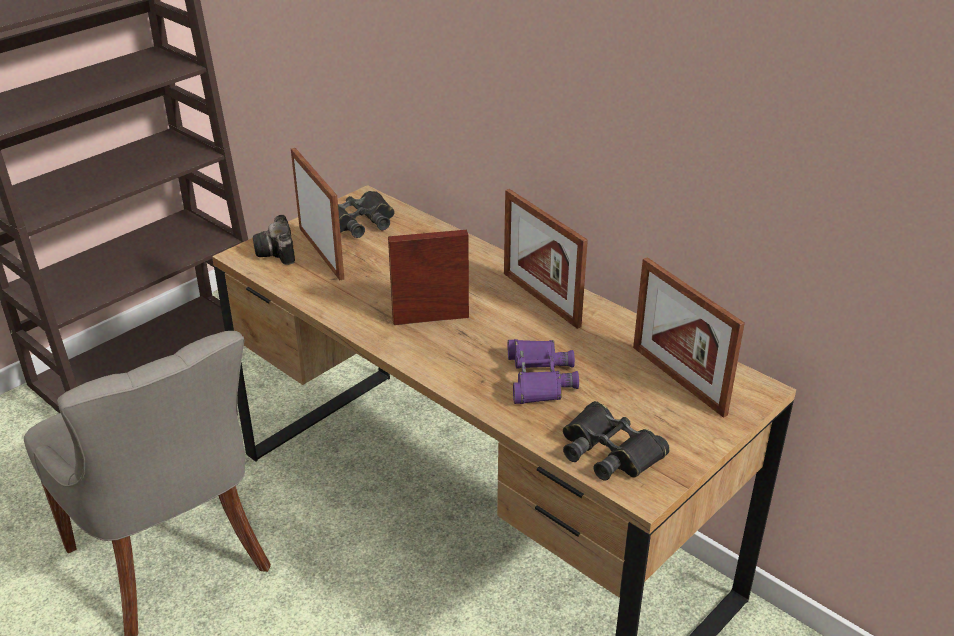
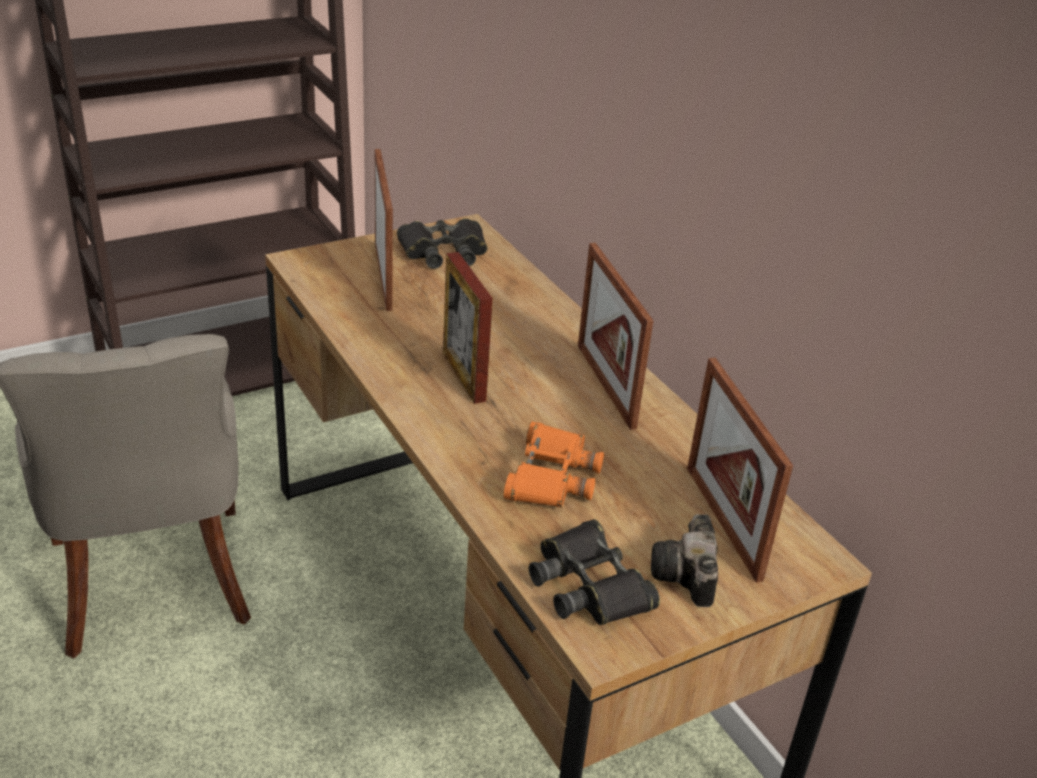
camera: 15 degrees right, 0 degrees up
(278, 253) = (336, 267): camera -> camera (686, 578)
(430, 318) = (464, 376): picture frame -> picture frame turned 120 degrees counterclockwise
(538, 378) = (551, 476): purple binoculars -> orange binoculars

